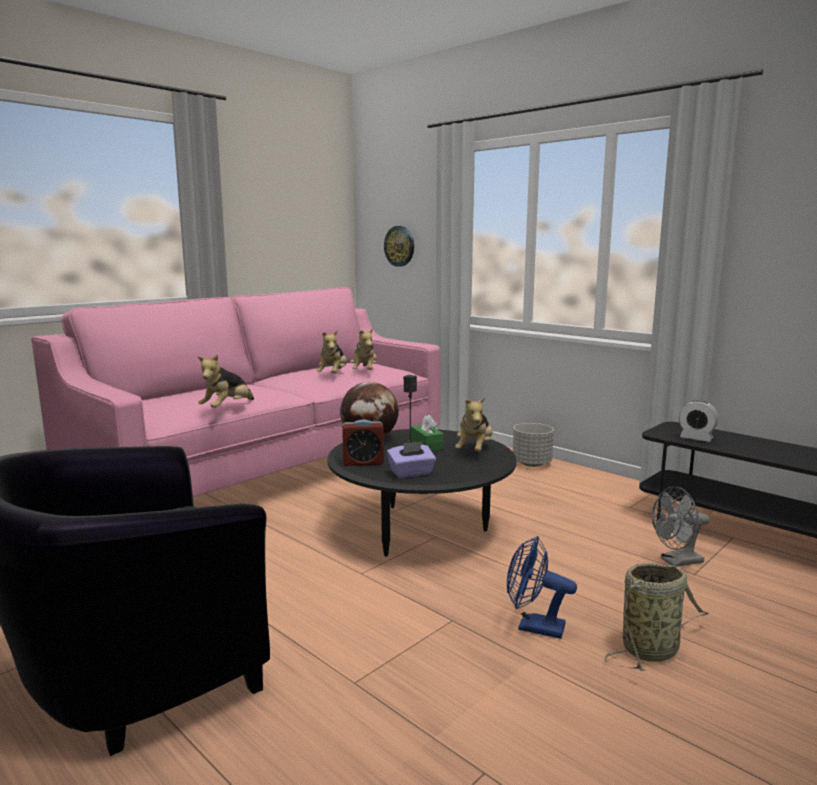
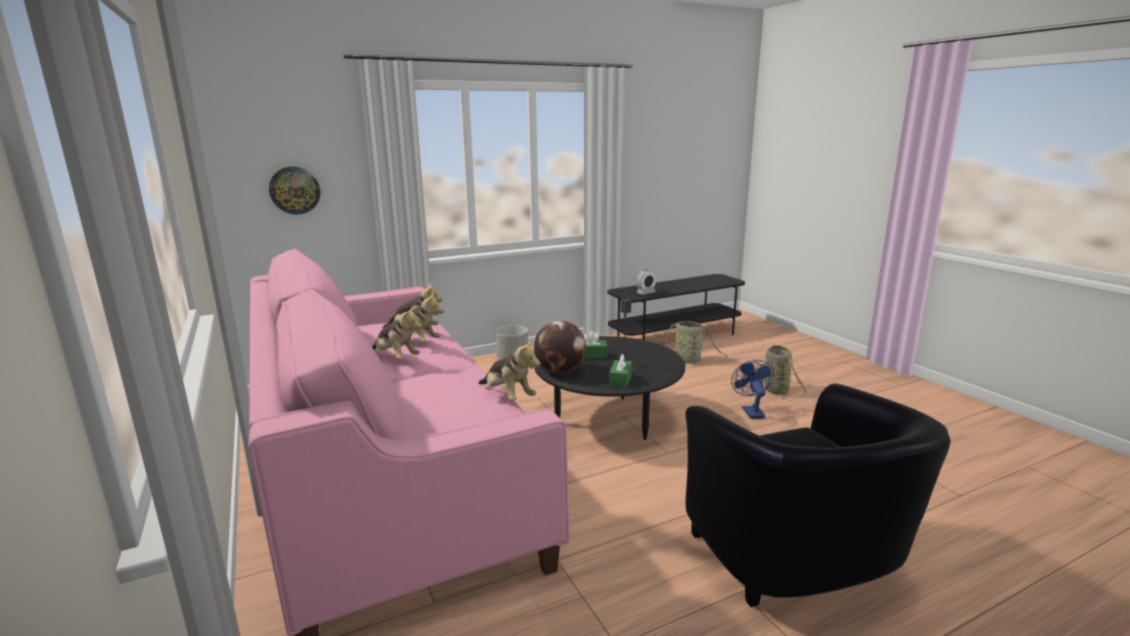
camera: 70 degrees left, 5 degrees up
(363, 462) = (620, 380): alarm clock -> green tissue box
(411, 473) = (654, 368): purple tissue box -> none
(475, 450) = (614, 344): plush toy -> plush toy (395, 358)
(533, 627) = (751, 411): blue fan -> blue fan turned 135 degrees clockwise
(676, 562) = (689, 360): grey fan -> basket

